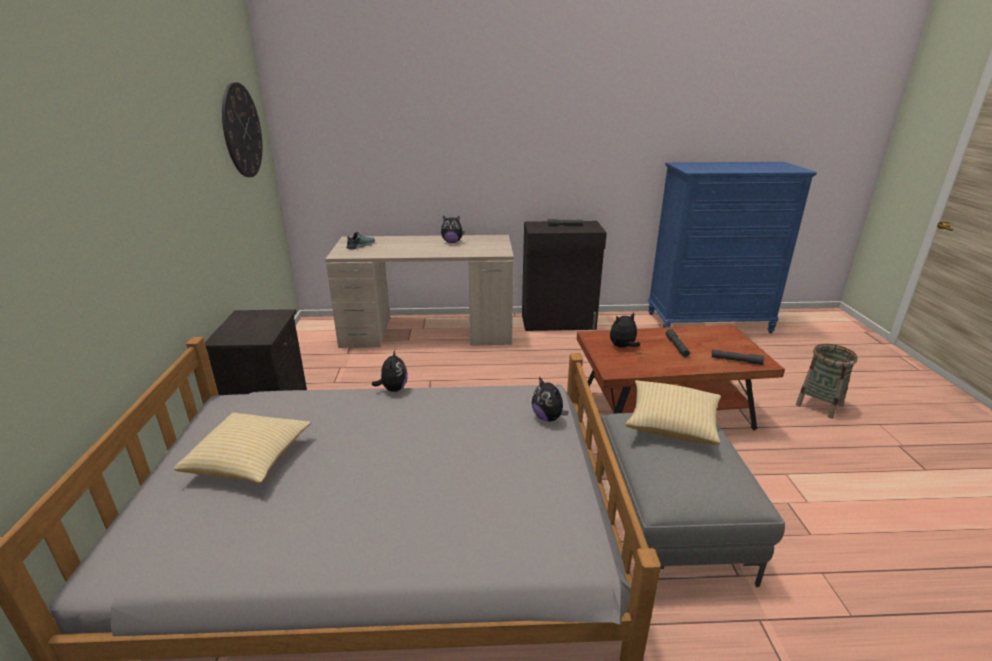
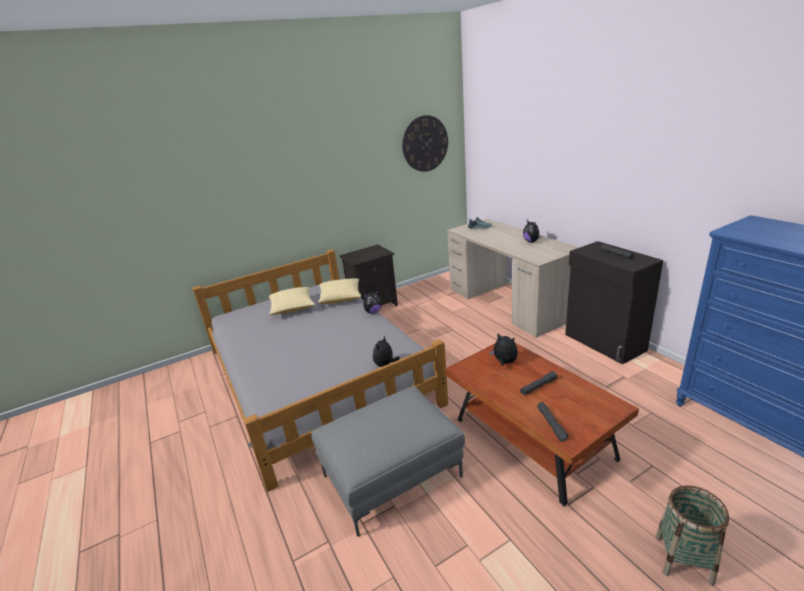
camera: 65 degrees right, 0 degrees up
(672, 424) = (410, 410): pillow -> pillow (341, 298)

